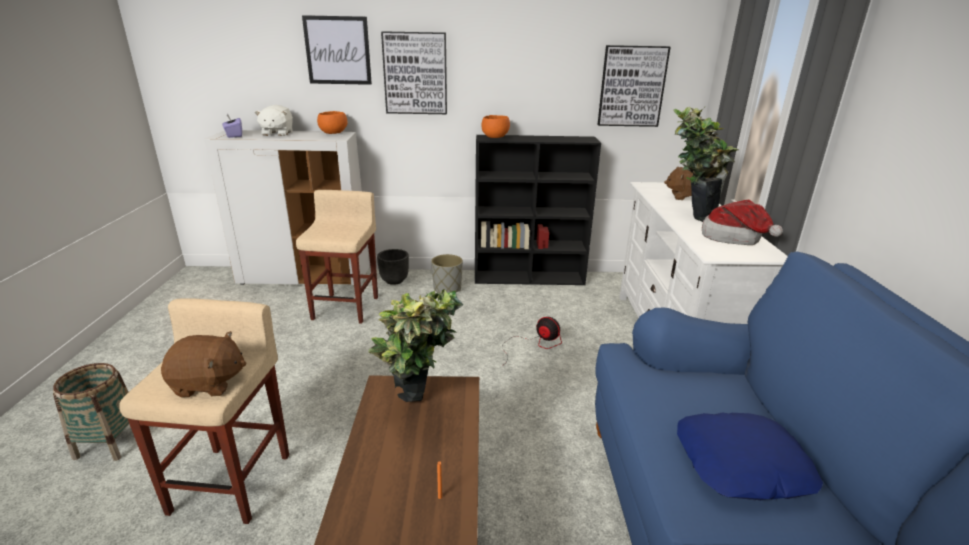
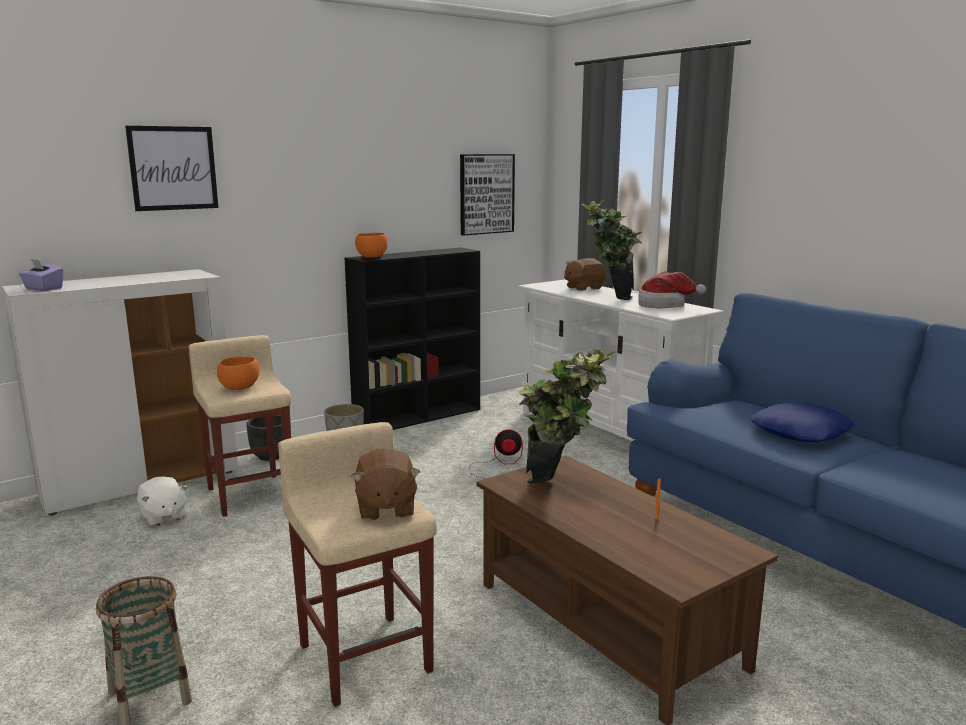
camera: 35 degrees left, 10 degrees down
(208, 384) = (385, 508): brown plush toy -> brown plush toy turned 120 degrees clockwise
(277, 133) = (100, 281): white plush toy -> white plush toy (163, 516)
(333, 133) = (177, 273): orange bowl -> orange bowl (239, 388)
(415, 73) = (271, 192): picture -> none

